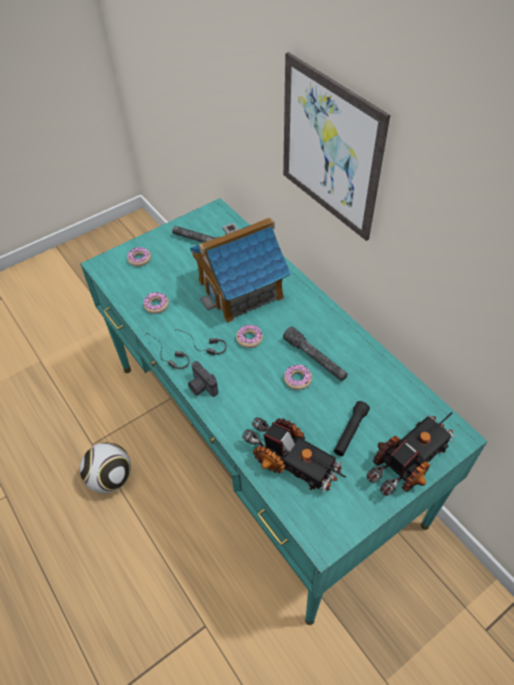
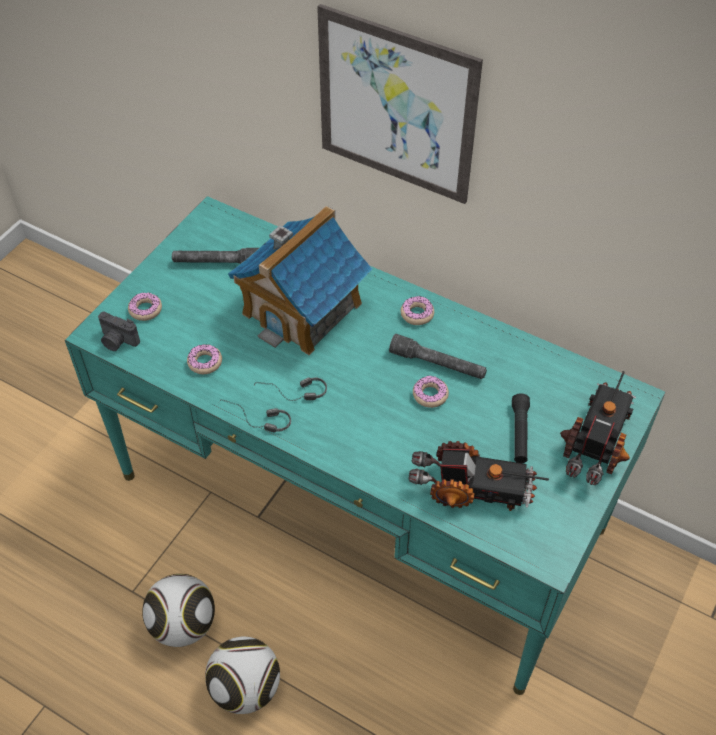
camera: 25 degrees left, 0 degrees up
(127, 537) = (245, 689): none -> football
(201, 387) = (321, 443): camera -> camera (117, 341)
(249, 339) = (347, 366): donut -> donut (417, 314)

